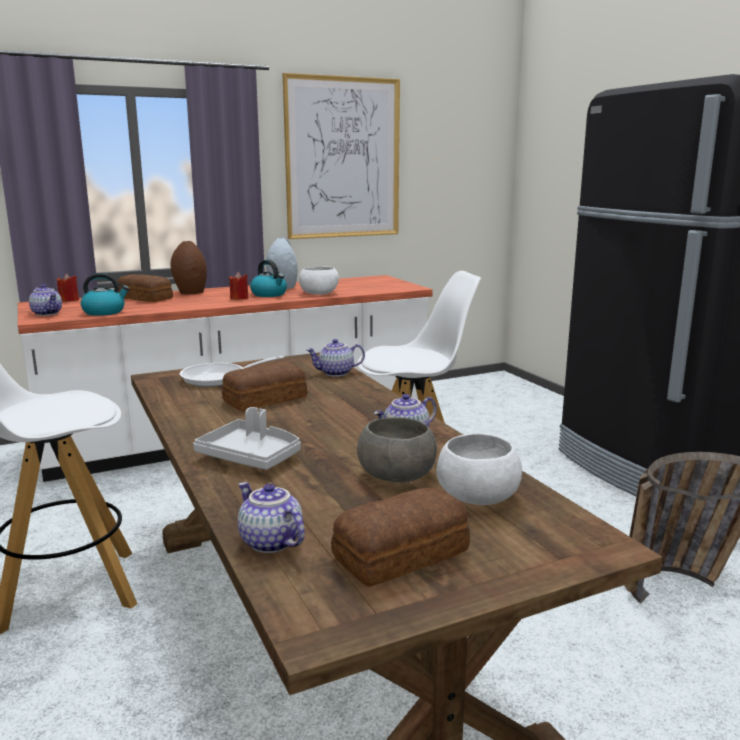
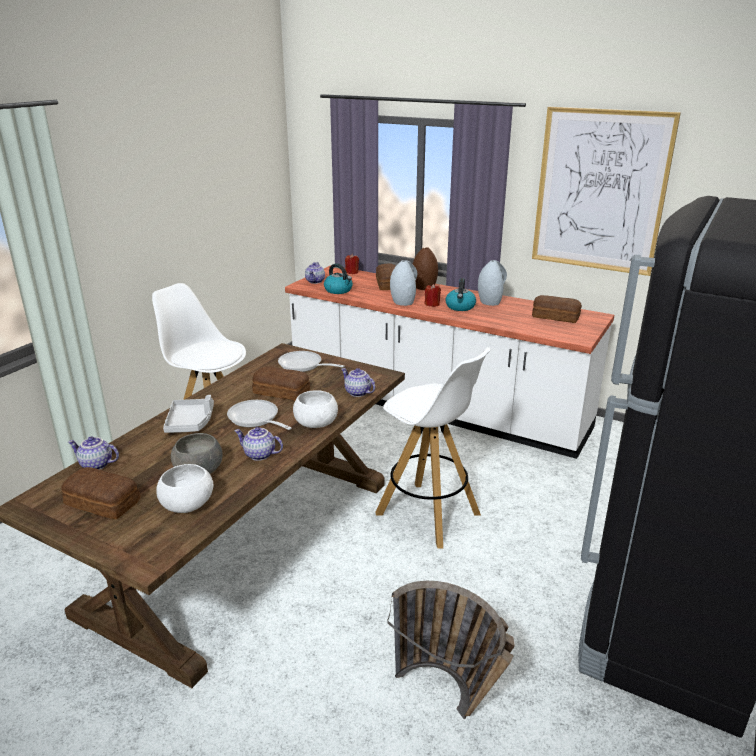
camera: 55 degrees right, 10 degrees up
(207, 303) = (403, 302): none -> grey vase
(269, 542) = (95, 465): teapot -> teapot turned 90 degrees counterclockwise
(311, 423) = (256, 419): none -> frying pan
(319, 293) = (492, 318): white bowl -> white bowl (316, 422)
(356, 283) = (555, 316): none -> bread

